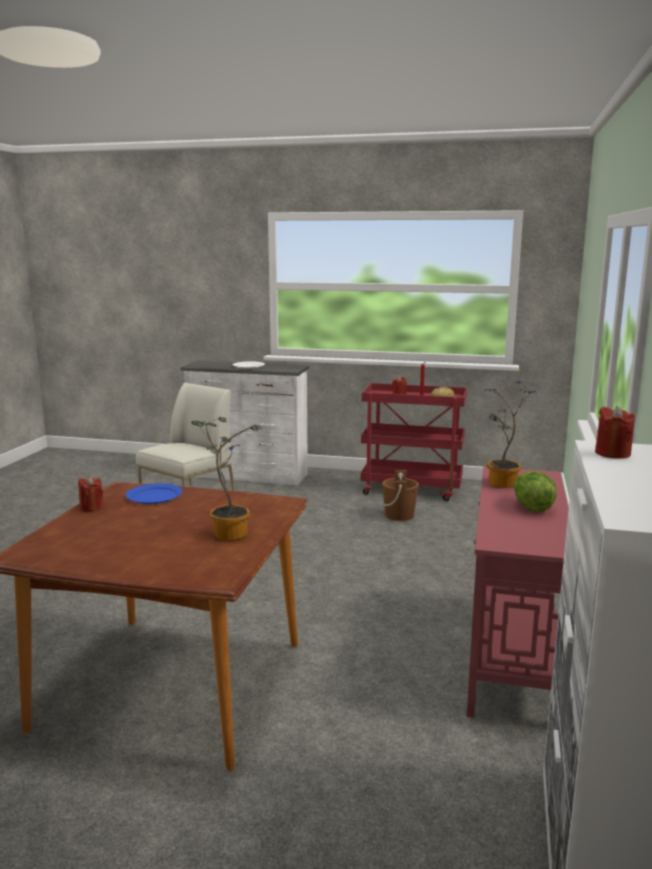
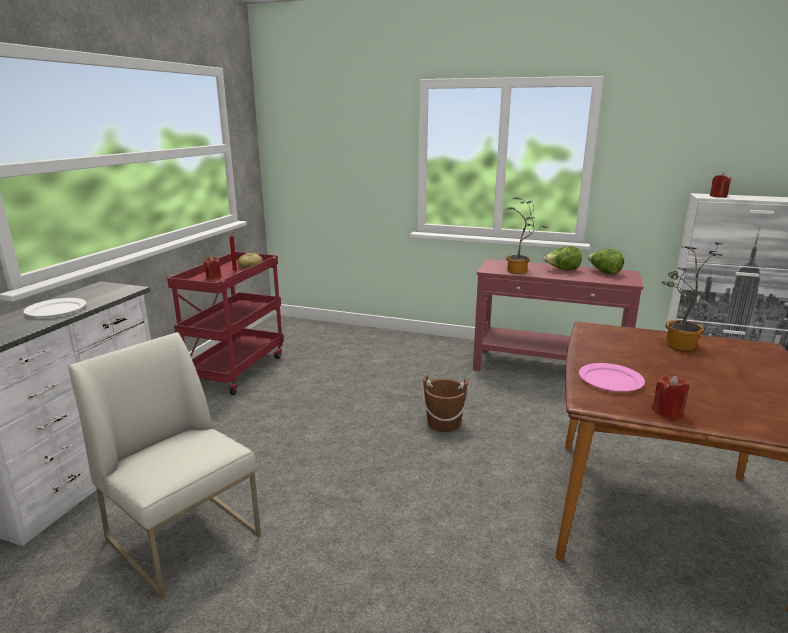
camera: 85 degrees left, 5 degrees up
(154, 496) = (610, 380): blue plate -> pink plate
(399, 515) = (303, 382): brown bucket -> brown bucket (443, 423)
(539, 531) = (604, 273): none -> lettuce

